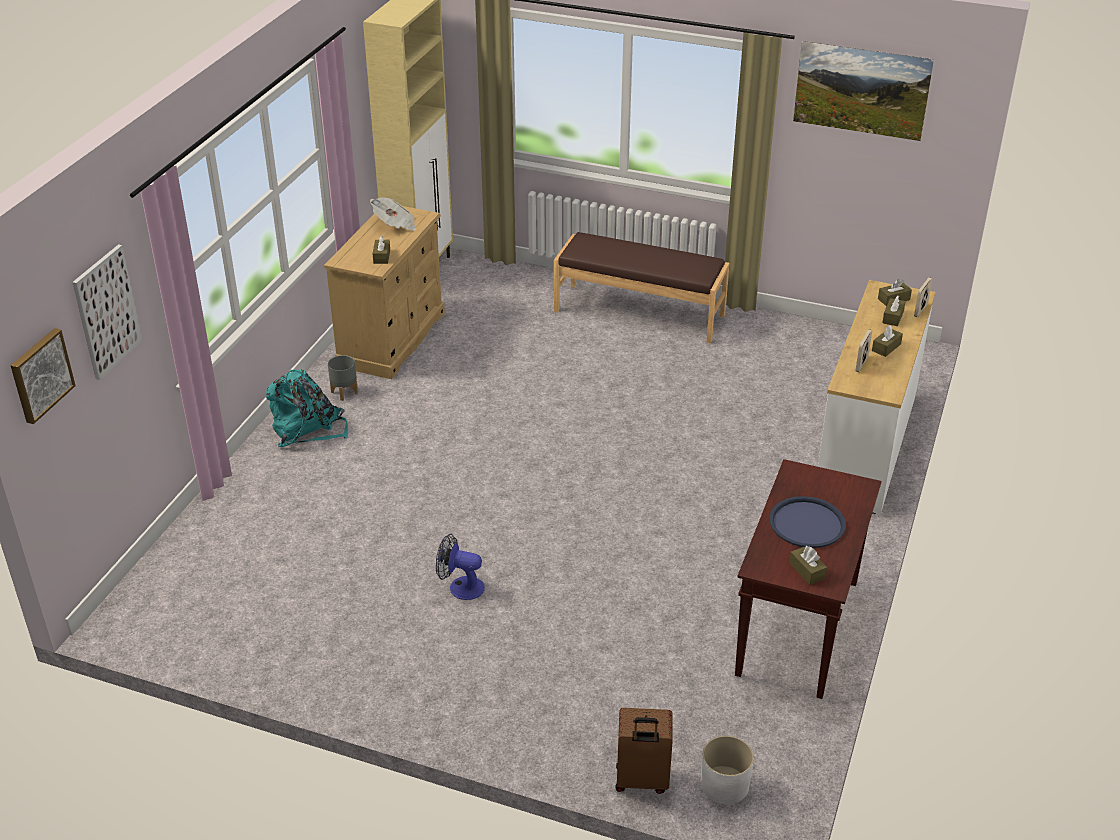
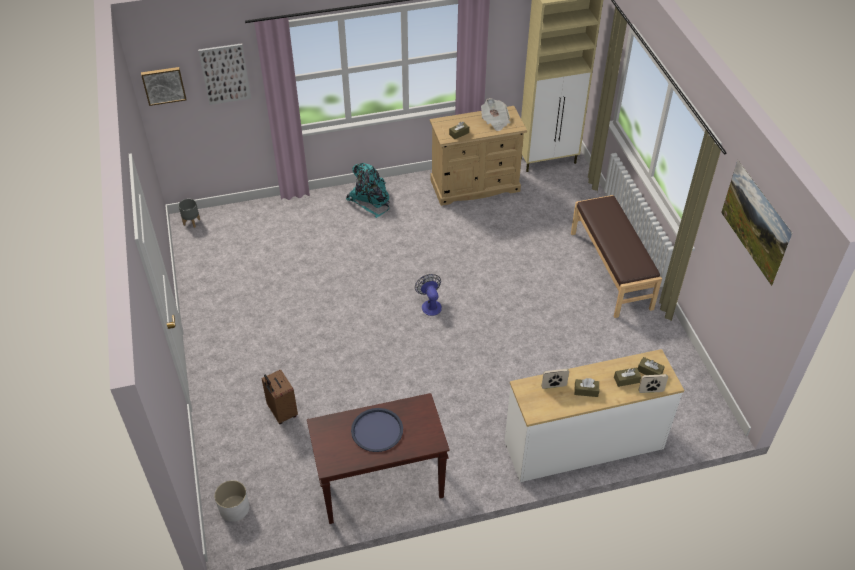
camera: 55 degrees right, 10 degrees up
(344, 392) = (411, 195): grey planter -> grey planter (191, 222)
(460, 587) = (300, 324): fan -> fan (430, 305)
(641, 781) = (214, 470): brown suitcase -> brown suitcase (281, 412)
(807, 571) = (333, 449): brown tissue box -> none

